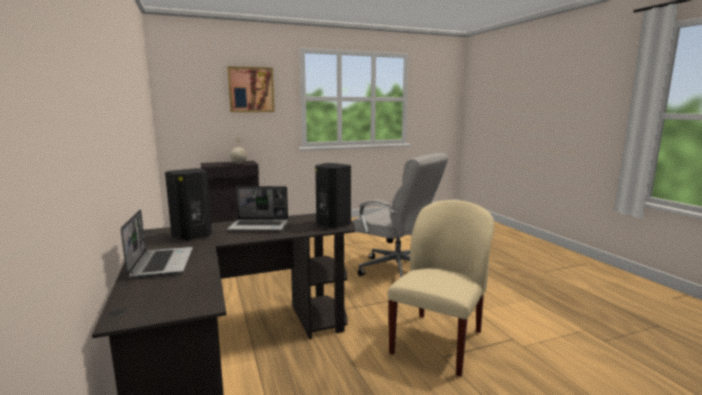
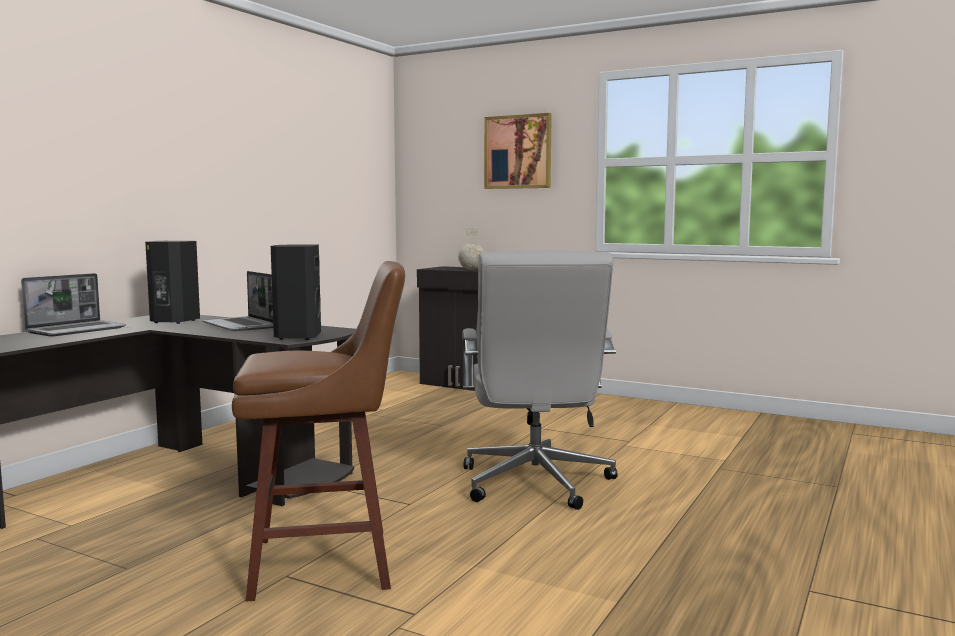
camera: 50 degrees right, 5 degrees down
(438, 341) = (329, 562): beige chair -> brown stool

